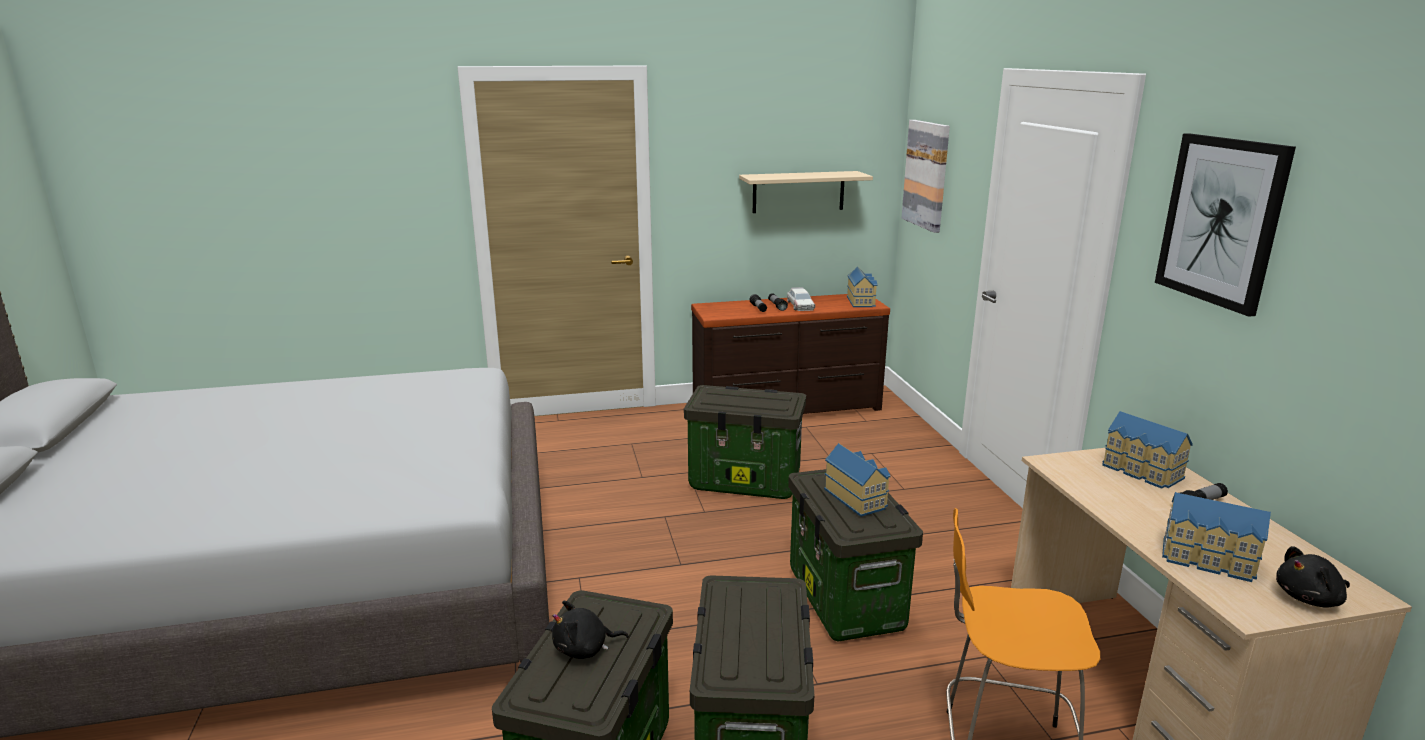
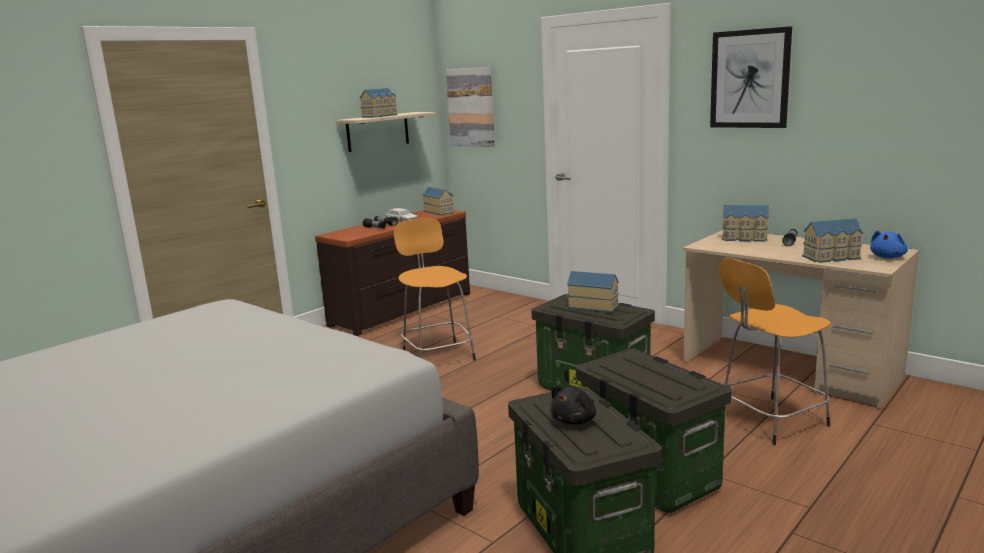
camera: 35 degrees left, 5 degrees down
(746, 481) = (437, 355): storage box -> orange stool
(795, 175) = (381, 116): none -> toy house
(1310, 598) = (888, 257): black plush toy -> blue plush toy

